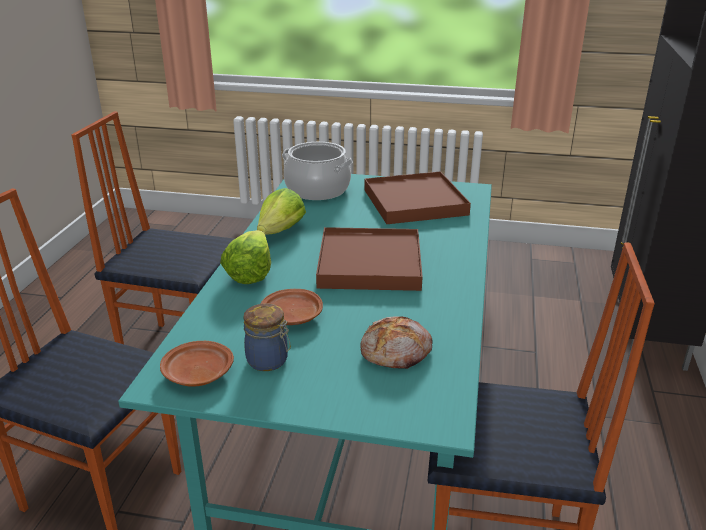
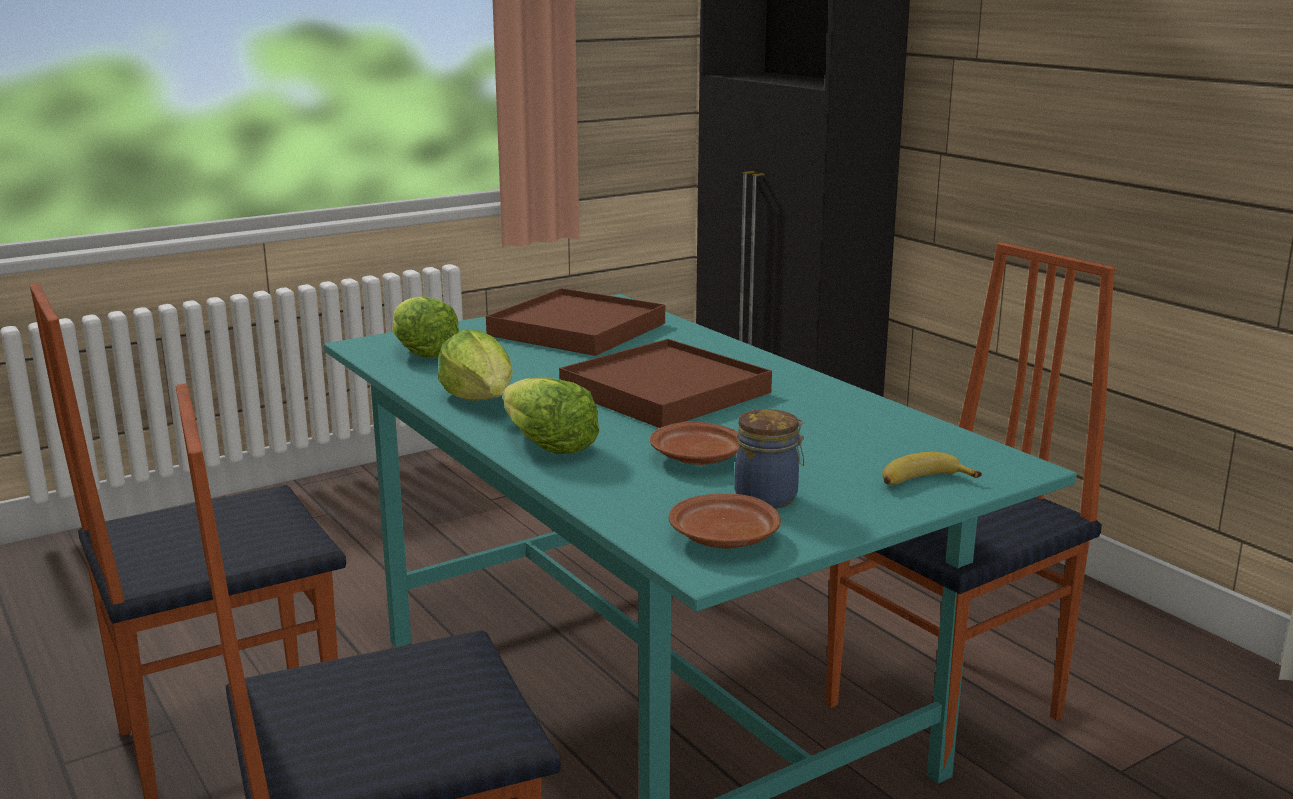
camera: 45 degrees left, 10 degrees down
(317, 190) = (423, 351): cooking pot -> lettuce
(364, 399) = (923, 482): none -> banana
(397, 352) = (865, 441): bread -> none

